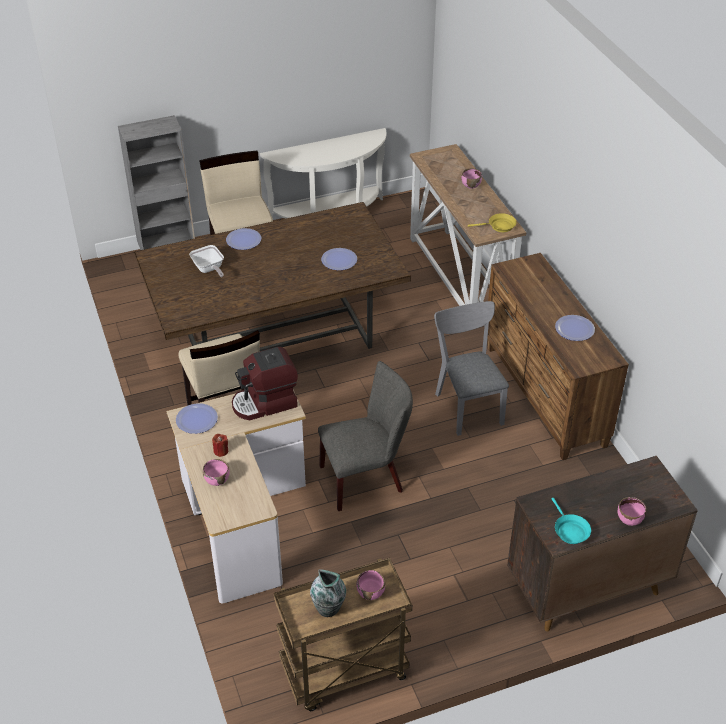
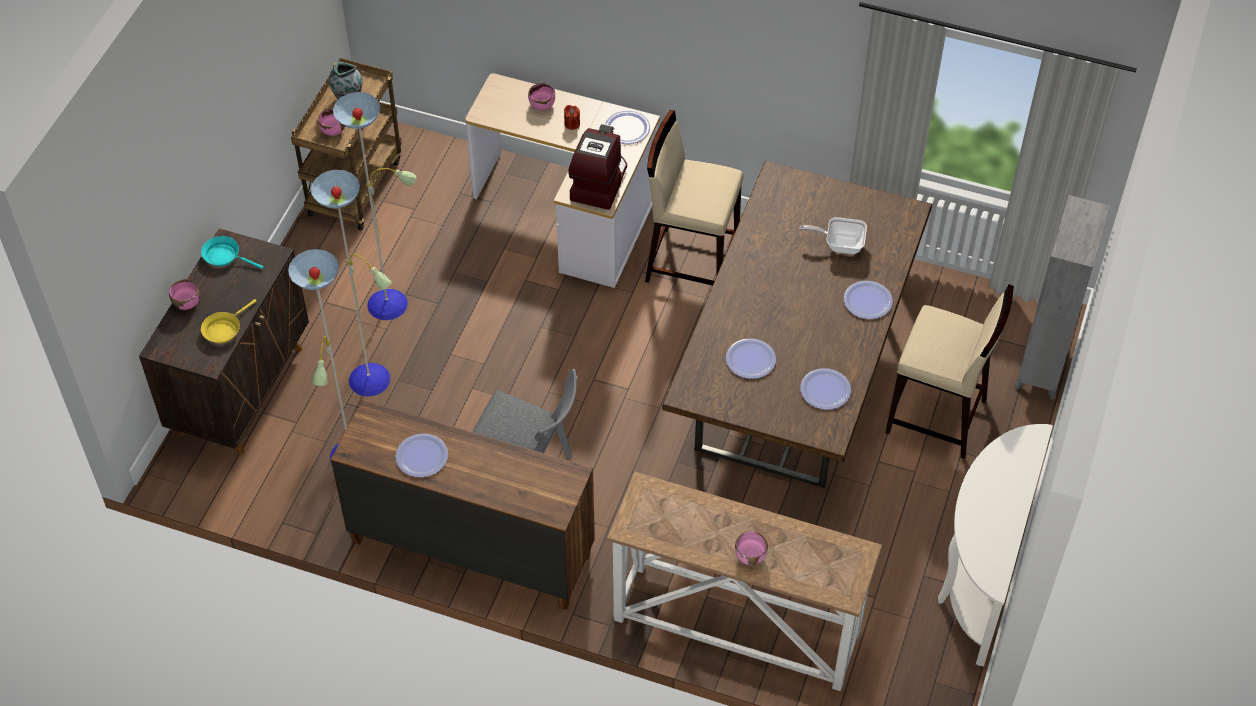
camera: 130 degrees right, 10 degrees up
(327, 226) = (825, 390): none -> plate
(366, 478) = (523, 324): grey chair -> none
(495, 523) = (372, 380): none -> floor lamp
(499, 226) = (643, 519): yellow frying pan -> yellow frying pan (224, 329)

